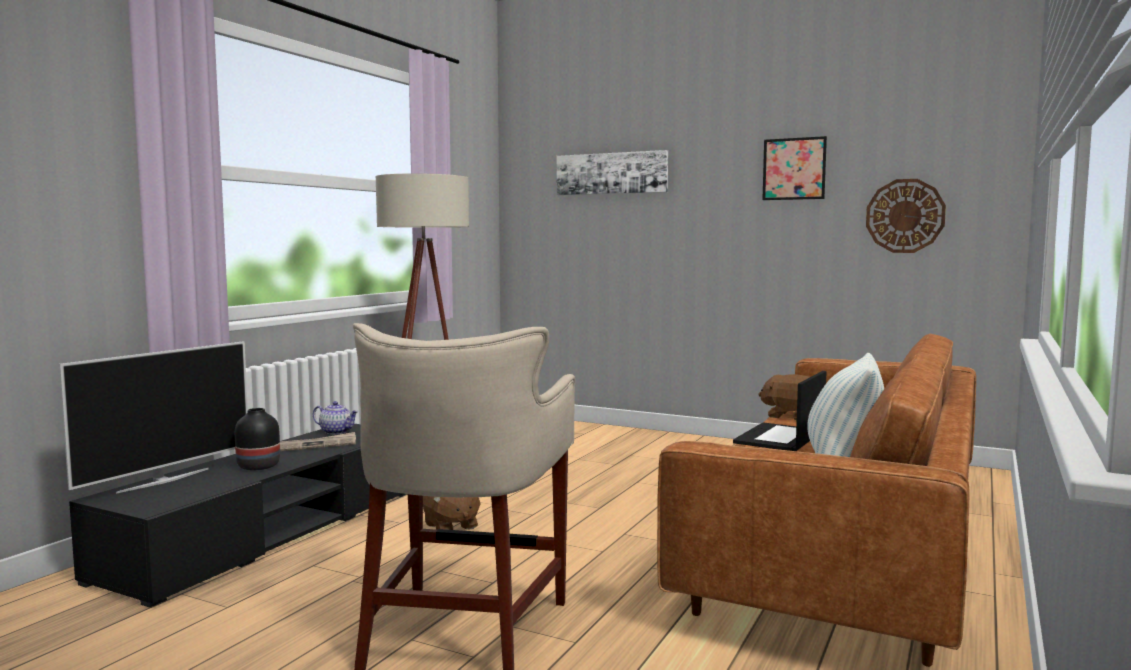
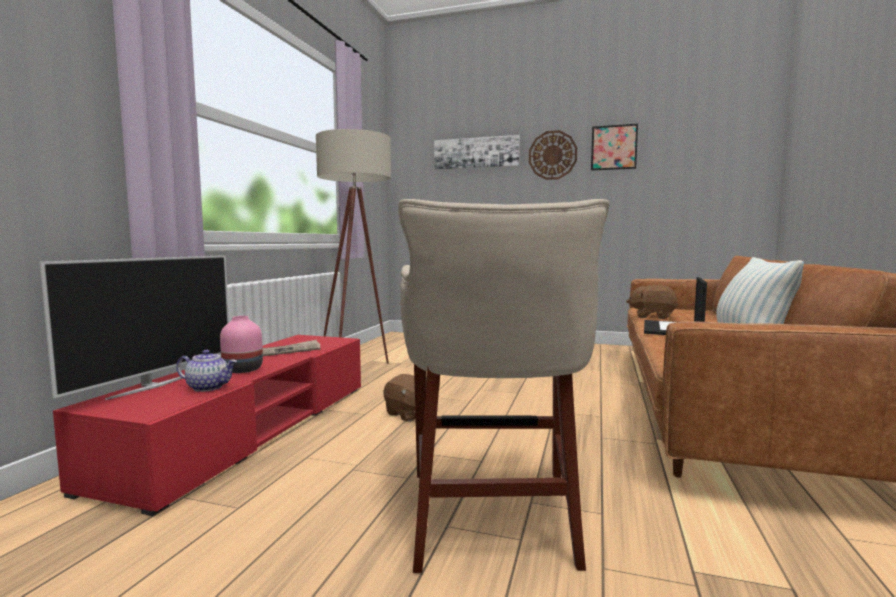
camera: 10 degrees left, 0 degrees up
(258, 466) = (242, 369): black vase -> pink vase
(270, 532) = (250, 429): black tv stand -> red tv stand
(336, 432) = (296, 341): teapot -> teapot (208, 387)
(905, 216) = (694, 179): wall clock -> wall clock (552, 155)

